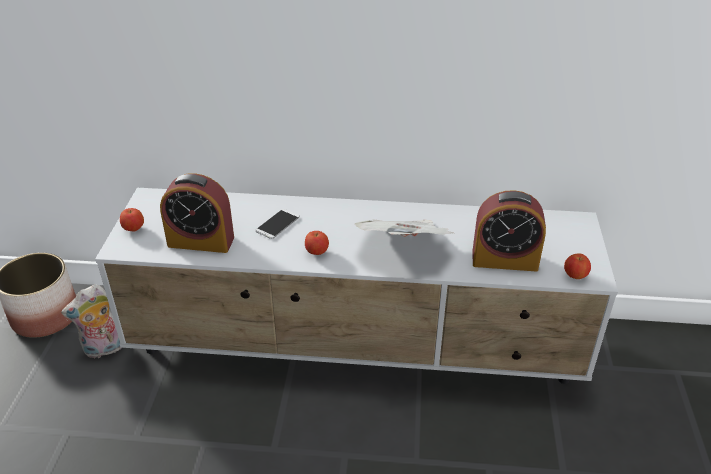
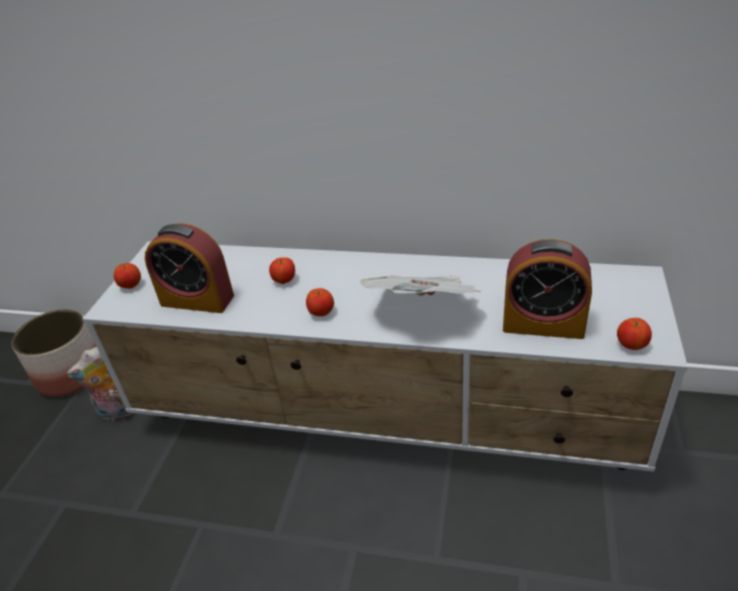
camera: 10 degrees right, 0 degrees up
(278, 224) = (284, 281): phone -> apple

